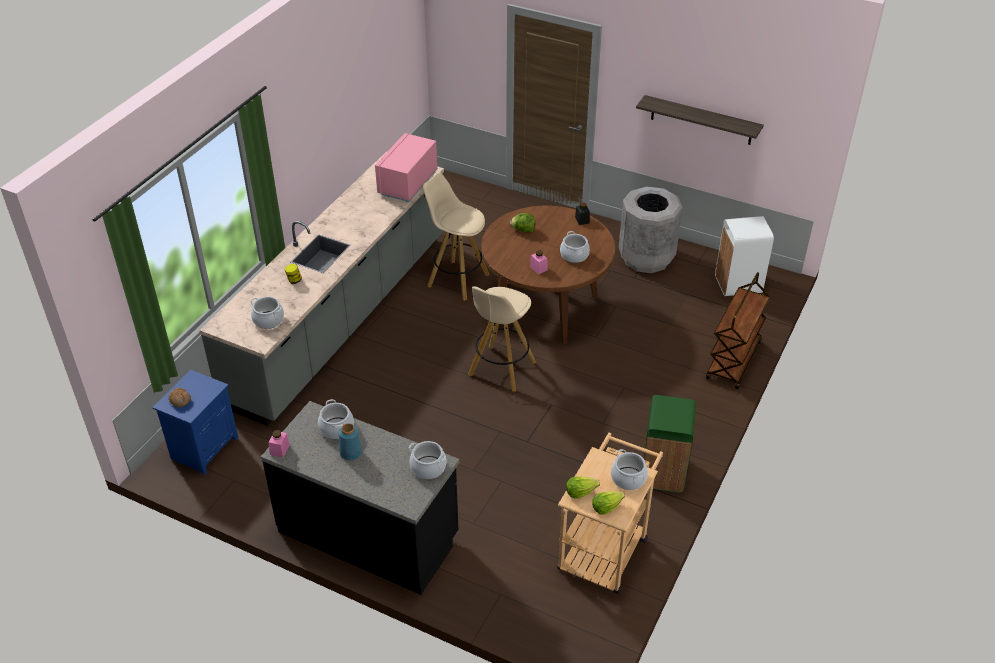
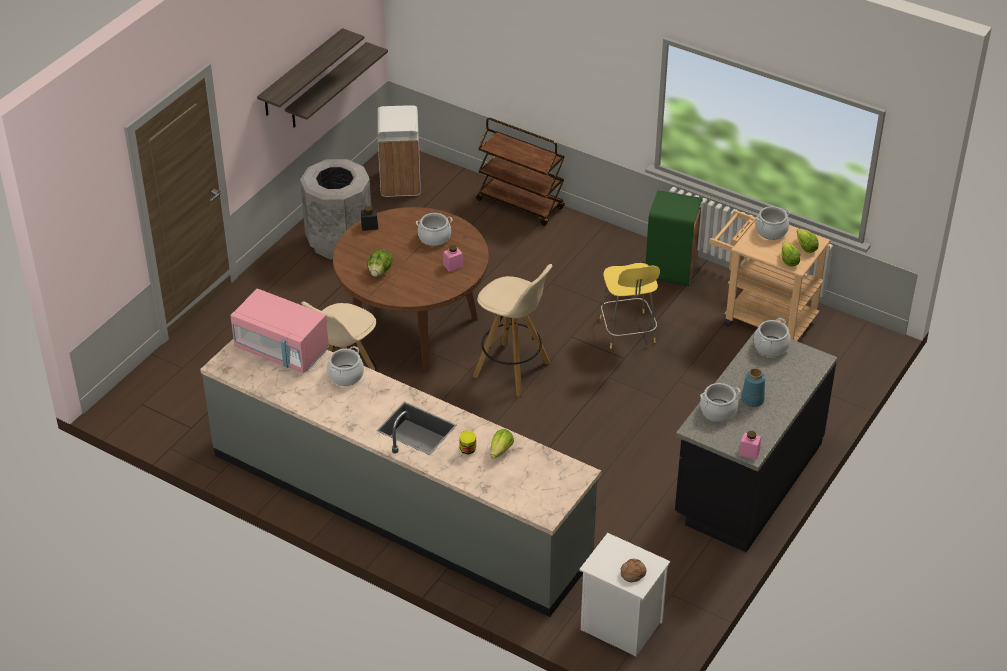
camera: 85 degrees left, 0 degrees up
(204, 448) = (619, 626): blue nightstand -> white nightstand
(268, 320) = (541, 469): cooking pot -> cooking pot (346, 375)
(291, 298) = (501, 451): none -> lettuce
(564, 443) = (627, 332): none -> yellow stool
(730, 157) = (327, 86): none -> shelf

